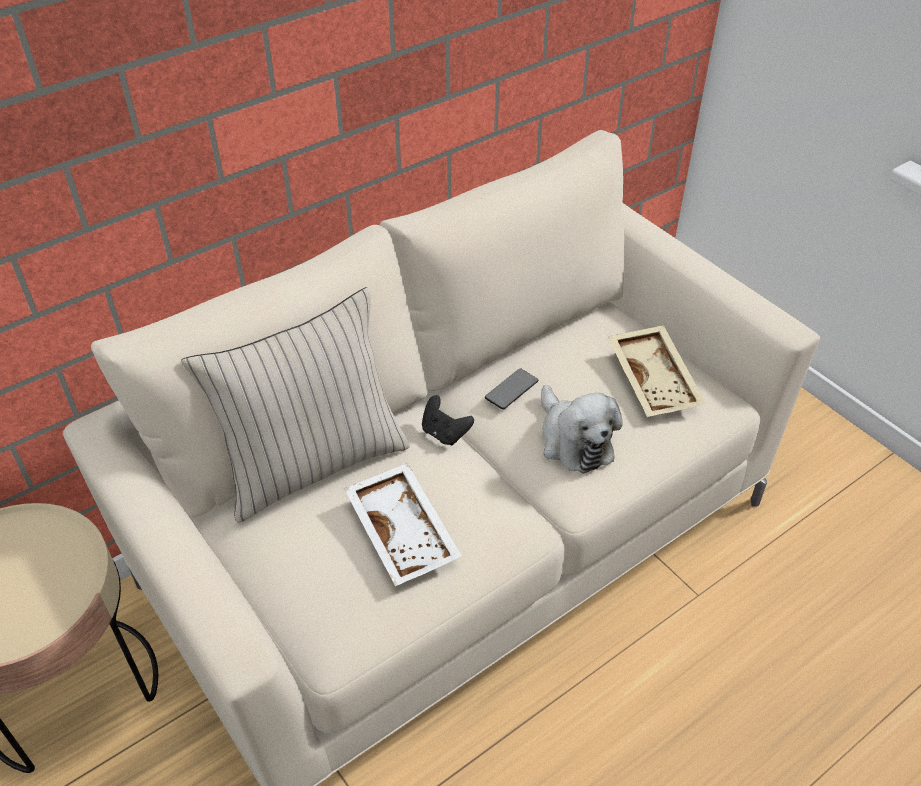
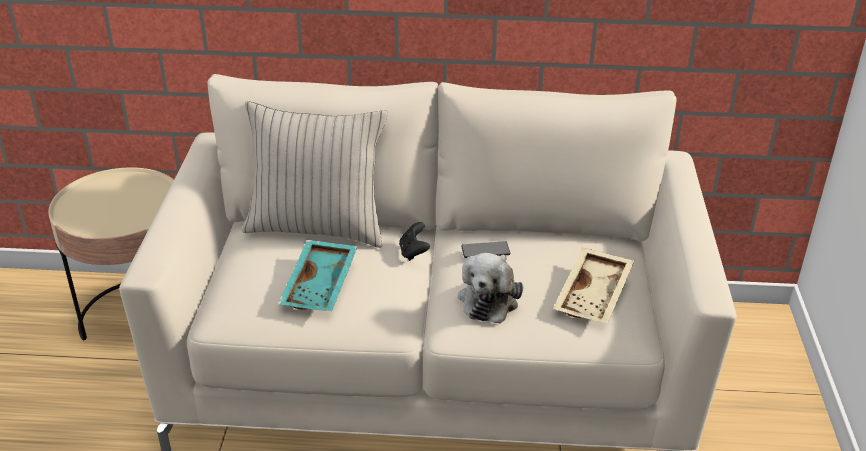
camera: 40 degrees right, 10 degrees down
(404, 532) = (321, 285): white tray -> turquoise tray

